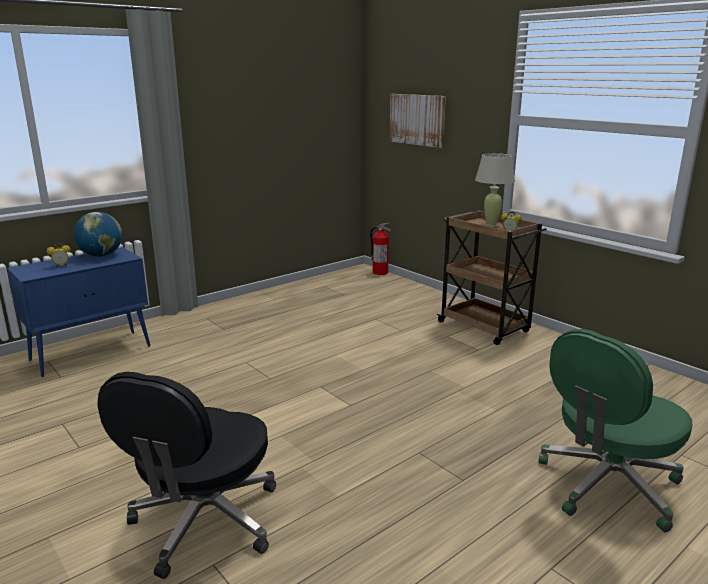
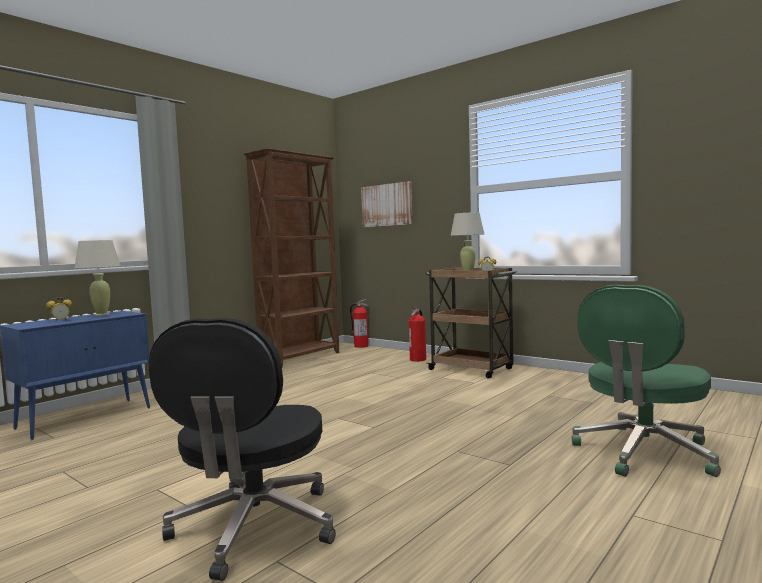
camera: 10 degrees left, 15 degrees down
(101, 255) = (102, 314): globe -> beige table lamp
(312, 285) = (301, 358): none -> brown bookcase
(433, 303) = (418, 359): none -> fire extinguisher

